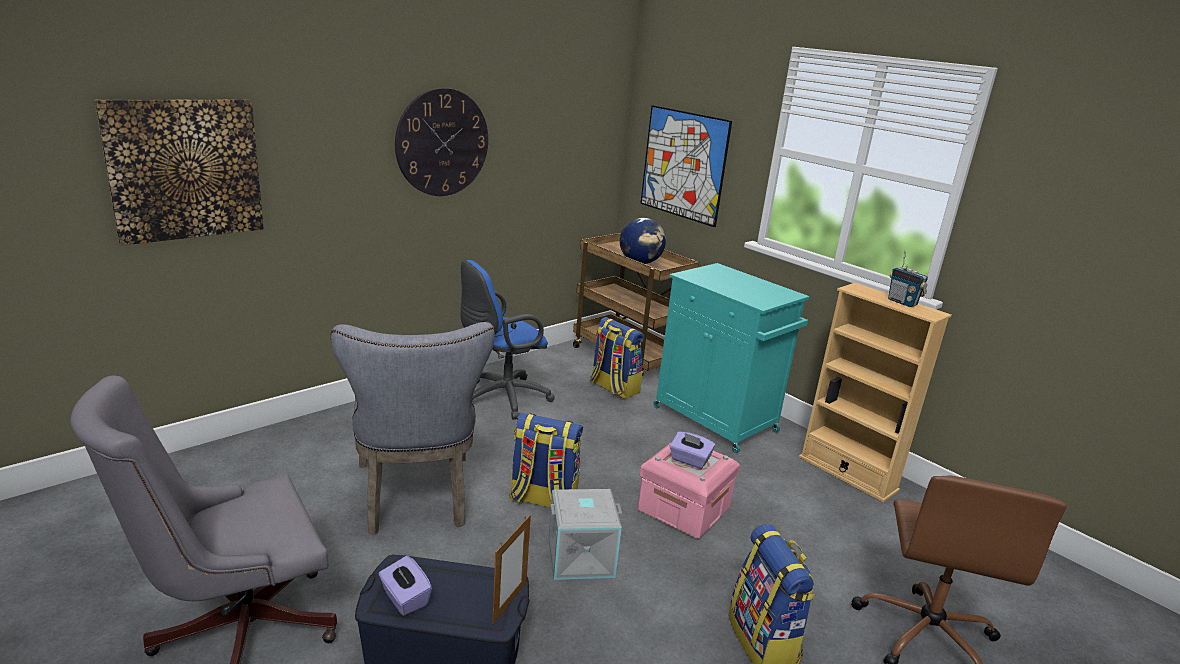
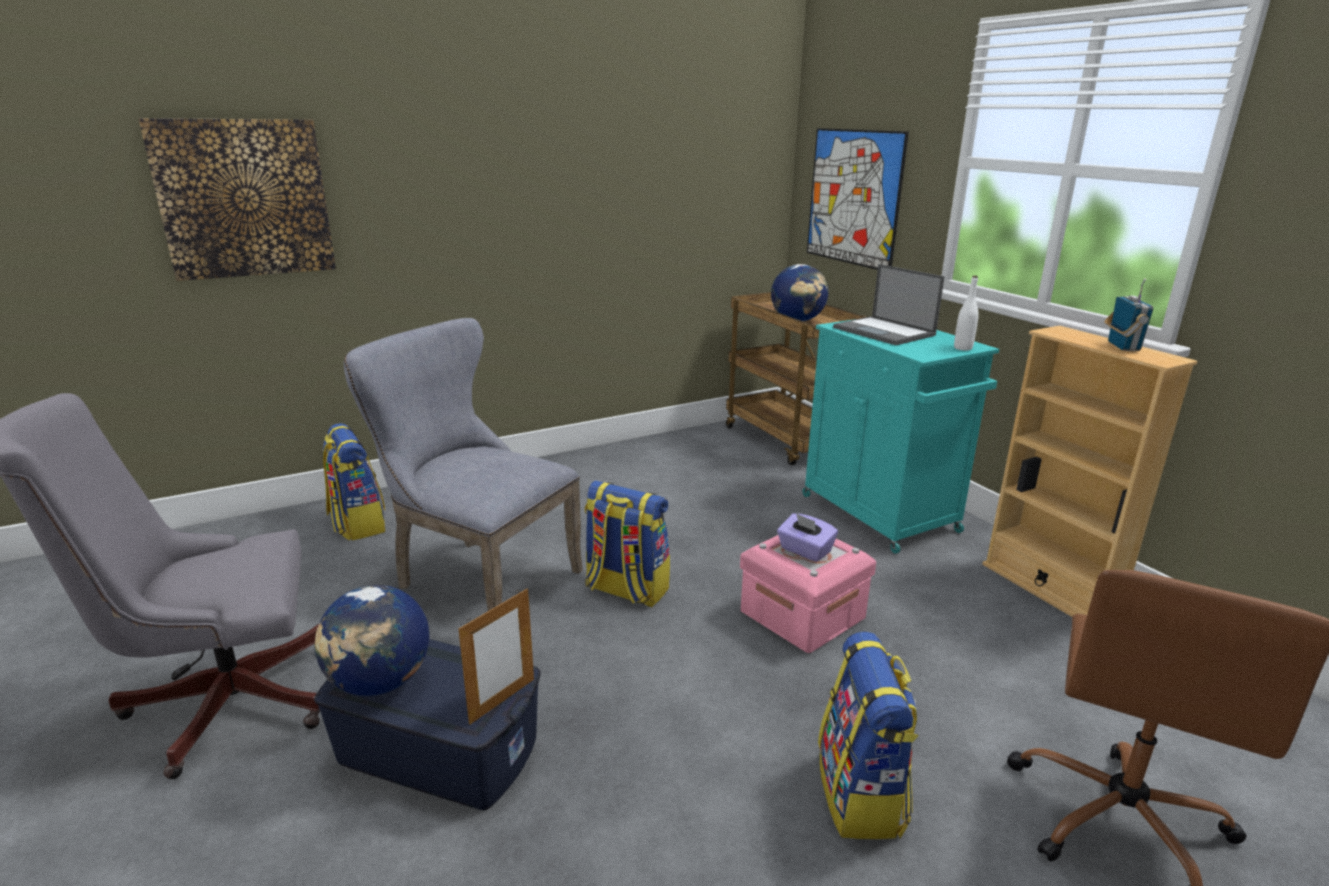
camera: 15 degrees right, 0 degrees up
(404, 599) = (380, 682): purple tissue box -> globe
(415, 499) = (477, 579): grey chair -> grey chair turned 120 degrees clockwise
(442, 143) = (549, 175): wall clock -> none
(501, 398) = (619, 478): blue office chair -> none
(581, 556) = (647, 660): grey storage box -> none
(613, 388) = (759, 472): backpack -> backpack (357, 524)
(723, 281) = (885, 332): none -> laptop
(785, 296) = (963, 348): none -> white bottle
(902, 302) = (1122, 346): radio -> radio turned 150 degrees counterclockwise

